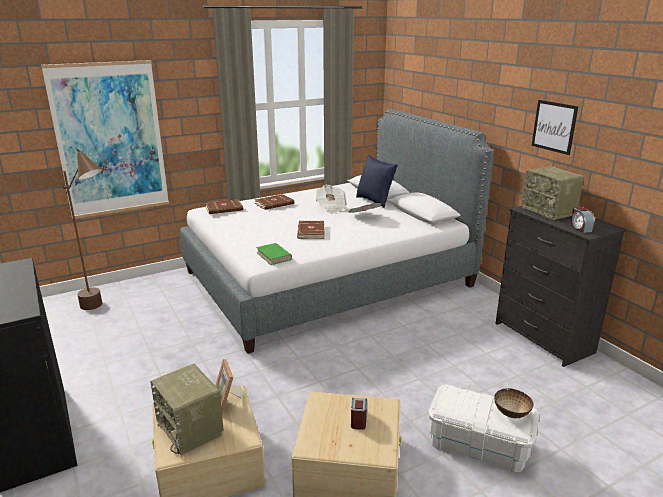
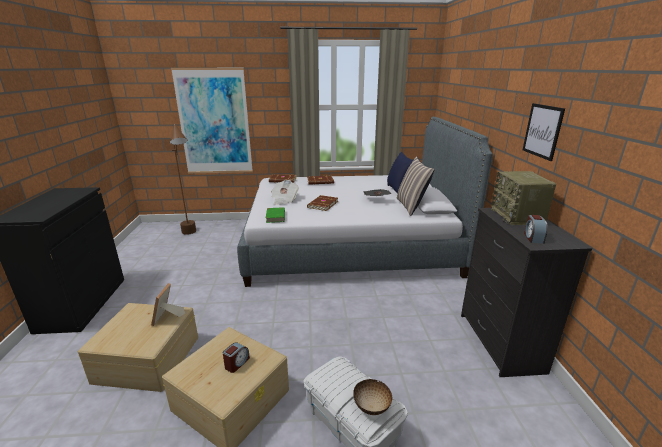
camera: 25 degrees right, 0 degrees up
(191, 429) = (126, 329): radio -> none
(331, 207) = (358, 190): newspaper -> newspaper (284, 200)
(408, 218) = (411, 206): none -> pillow

